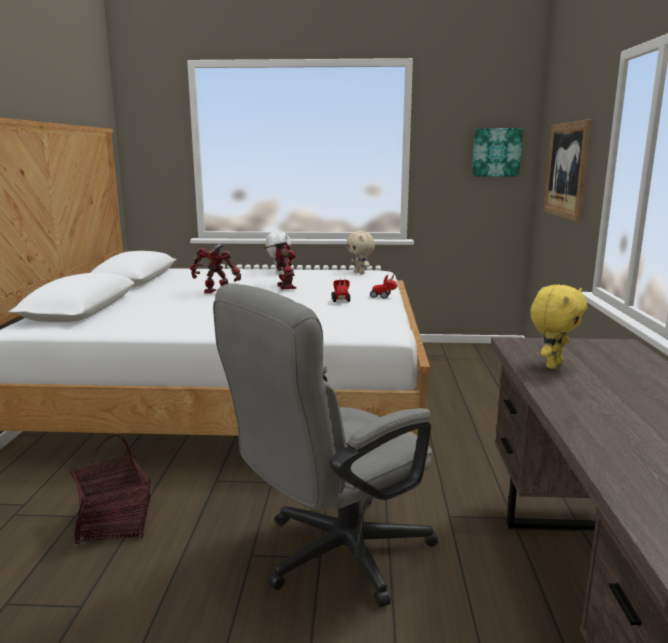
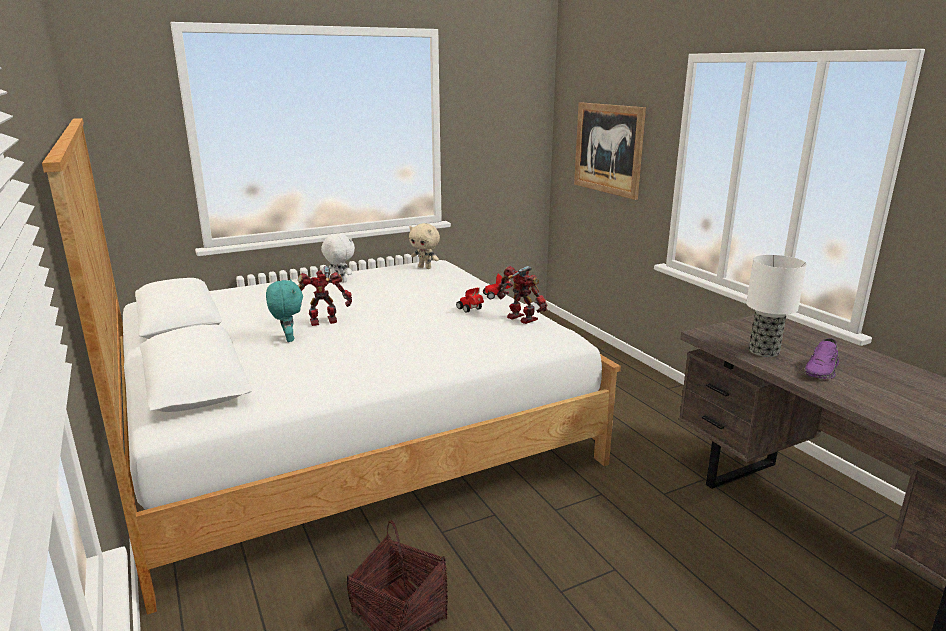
camera: 30 degrees left, 5 degrees up
(176, 298) = (288, 339): none -> turquoise plush toy
(284, 287) = (381, 300): toy robot -> toy robot (520, 319)
(332, 556) = (623, 564): grey office chair -> none
(496, 152) = (518, 126): picture -> none
(552, 365) = (763, 351): yellow plush toy -> table lamp
(593, 391) = (822, 370): none -> purple shoe

